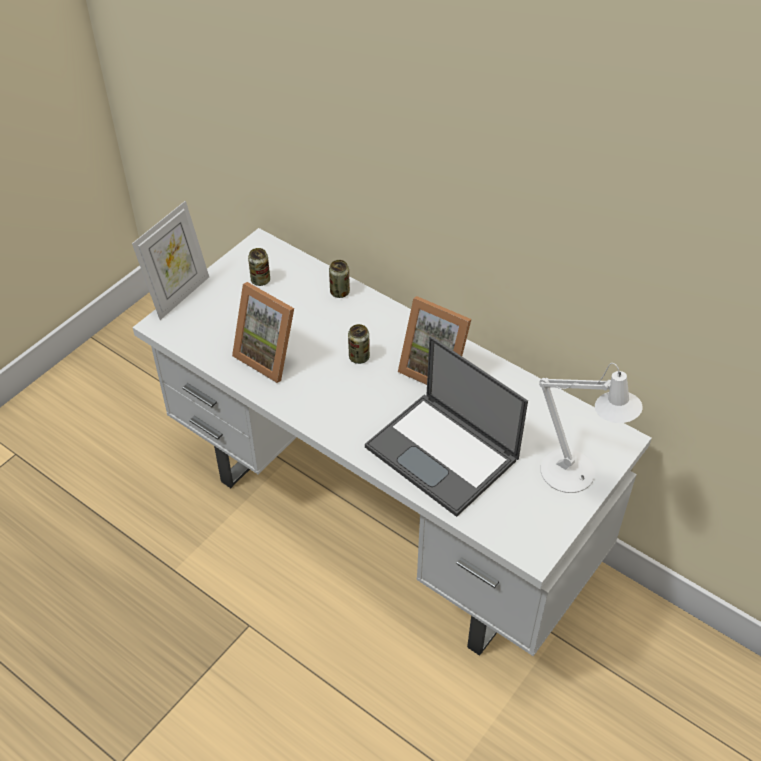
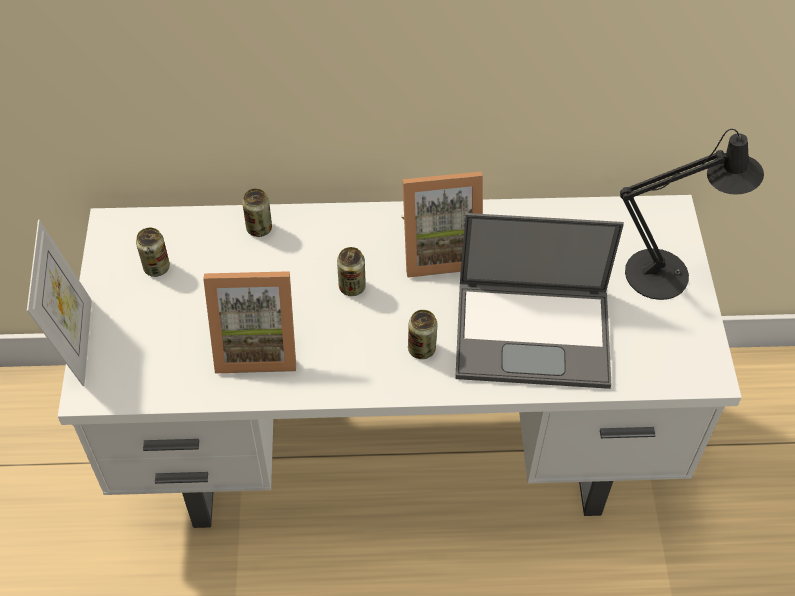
camera: 40 degrees left, 5 degrees up
(363, 418) = (421, 349): none -> can
(574, 475) = (666, 274): white table lamp -> black table lamp

